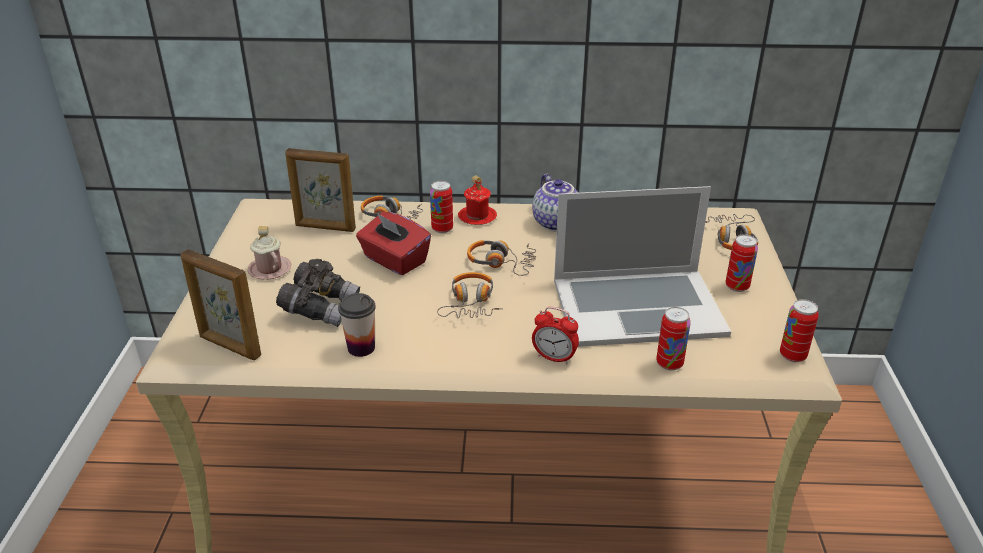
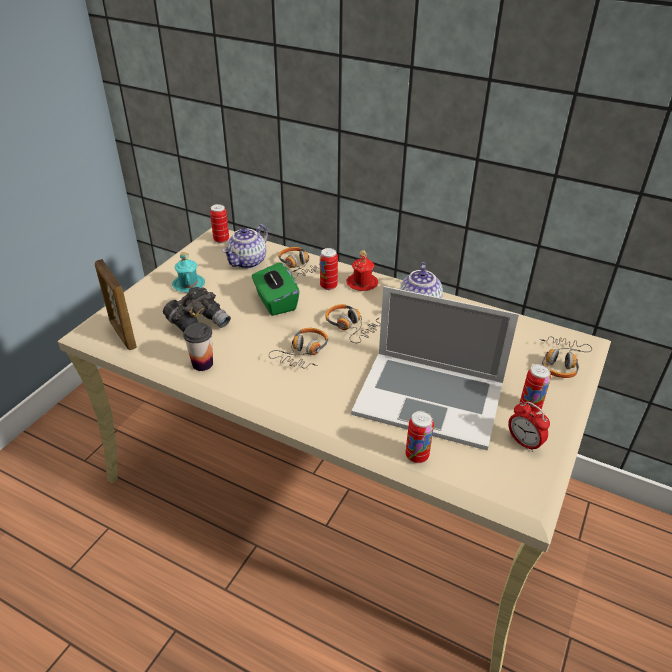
camera: 25 degrees right, 5 degrees up
(269, 269) = (188, 284): pink mug -> turquoise mug
(325, 227) = (248, 262): picture frame -> teapot
(394, 260) = (275, 302): red tissue box -> green tissue box
(554, 358) = (330, 418): alarm clock -> alarm clock (524, 442)
(792, 355) = (530, 487): can -> can (221, 240)

